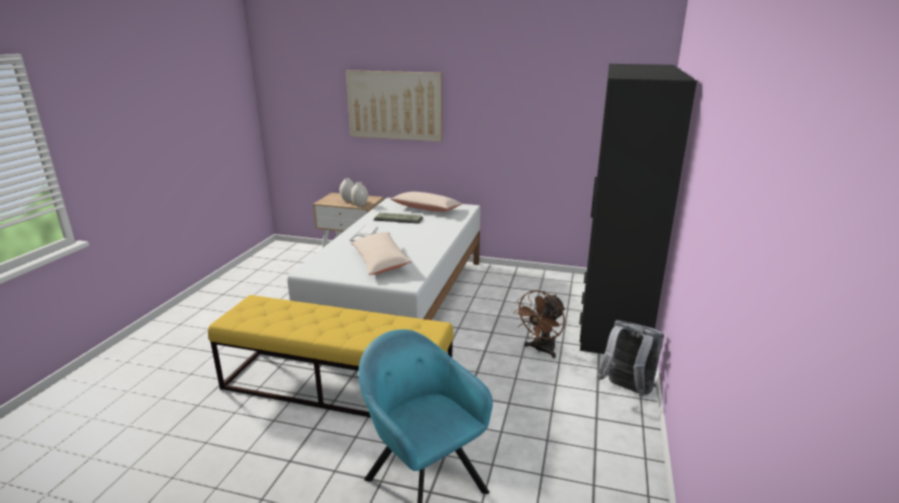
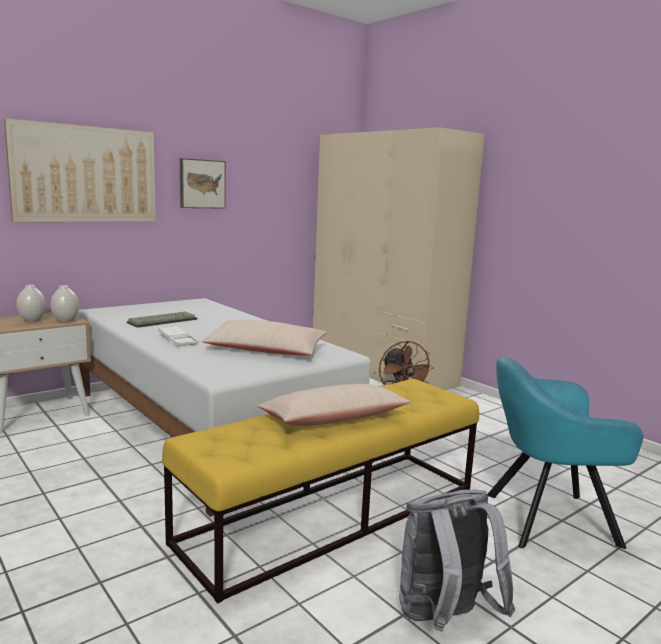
camera: 55 degrees left, 10 degrees down
(426, 209) = (163, 309): beige pillow -> beige pillow (333, 419)
(482, 112) = (201, 184): none -> picture
(613, 313) = (381, 370): black wardrobe -> beige wardrobe
(626, 390) = (489, 405): grey backpack -> grey backpack (444, 619)

